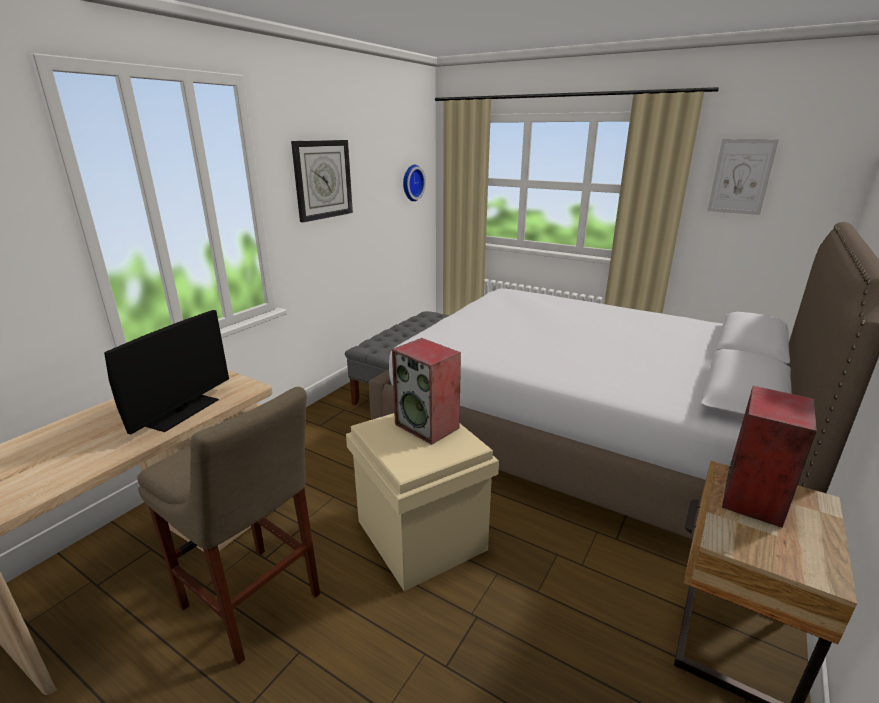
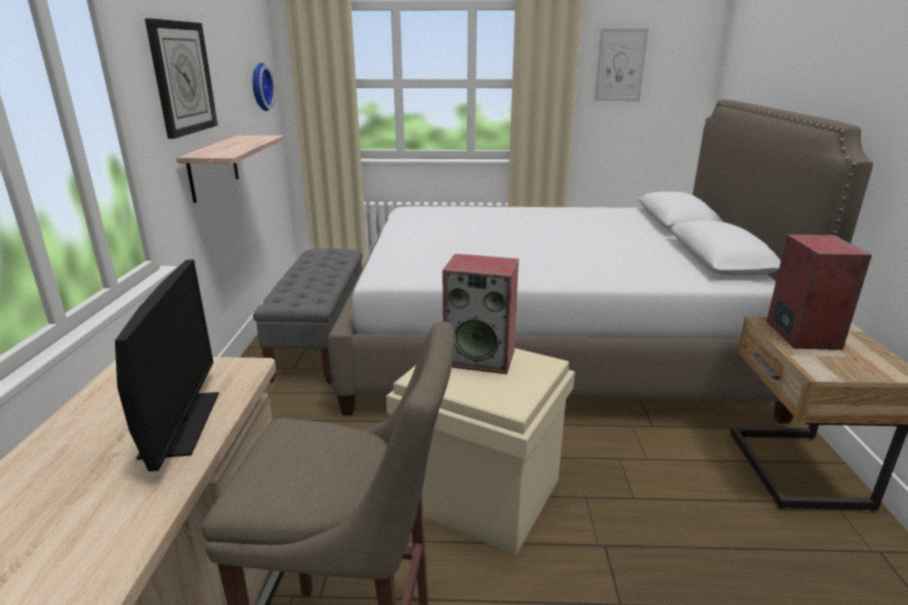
camera: 30 degrees left, 0 degrees up
(345, 242) = (213, 167): none -> shelf

